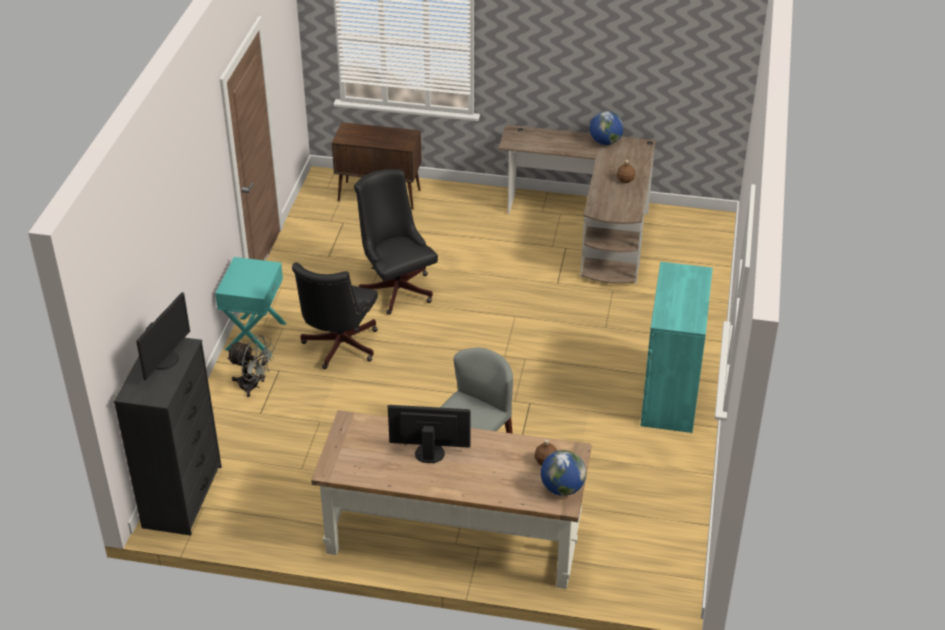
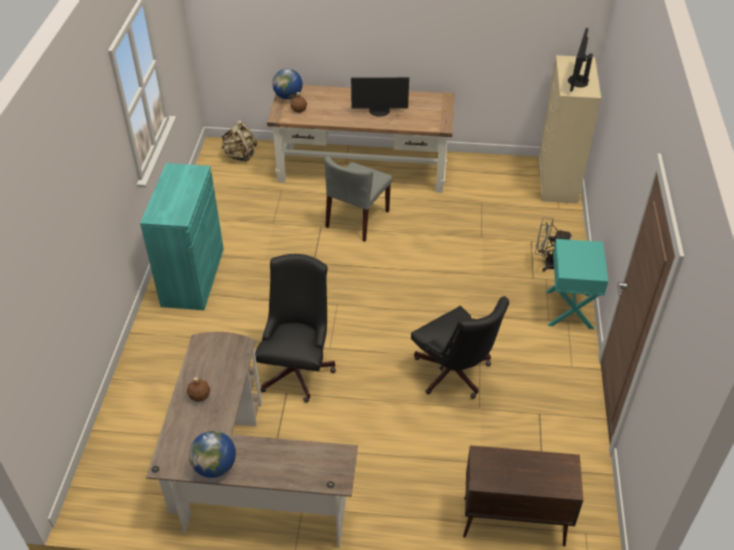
camera: 175 degrees right, 5 degrees up
(183, 496) = (557, 181): black dresser -> beige dresser
(338, 348) = (489, 302): black office chair -> black office chair (298, 368)
(639, 572) = (240, 156): none -> beige backpack

